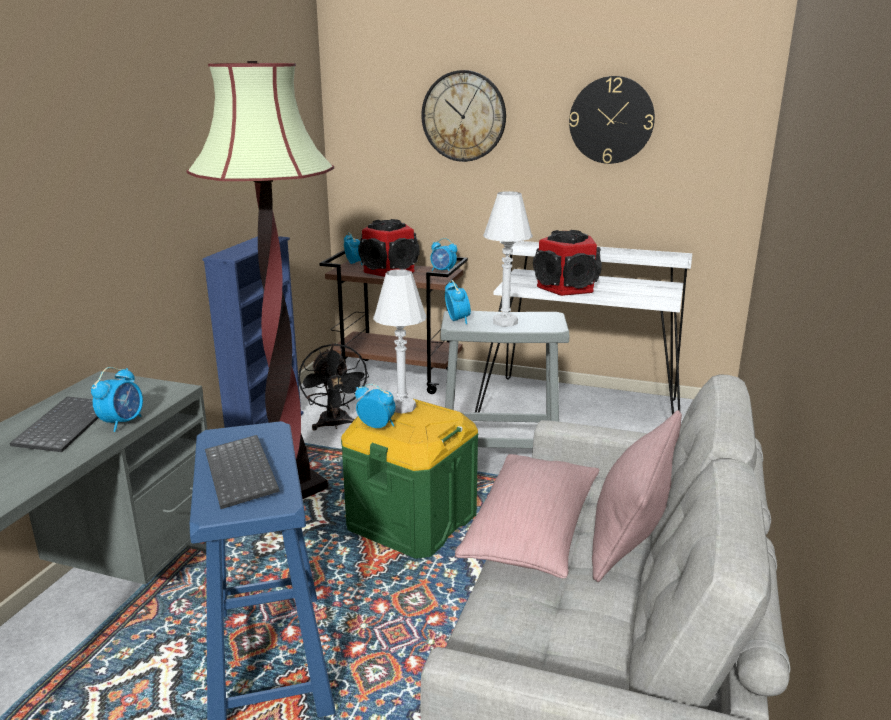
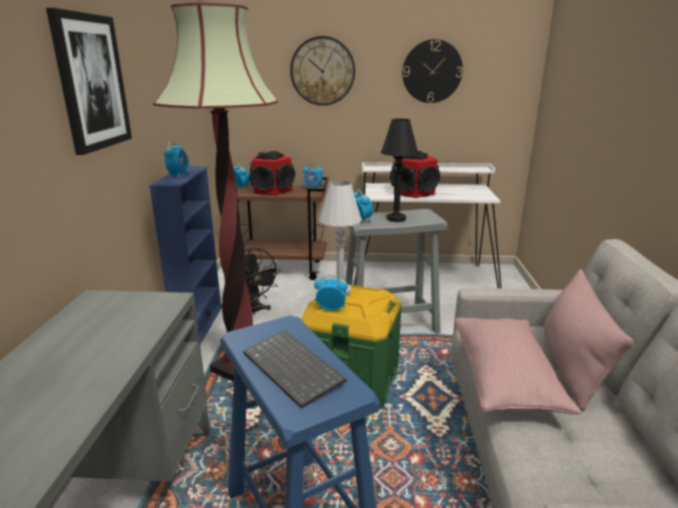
camera: 15 degrees left, 0 degrees up
(64, 425) = (82, 346): keyboard -> none
(123, 422) = (142, 335): alarm clock -> alarm clock (179, 175)
(130, 145) = (91, 82): none -> picture
(505, 322) = (396, 219): white table lamp -> black table lamp

